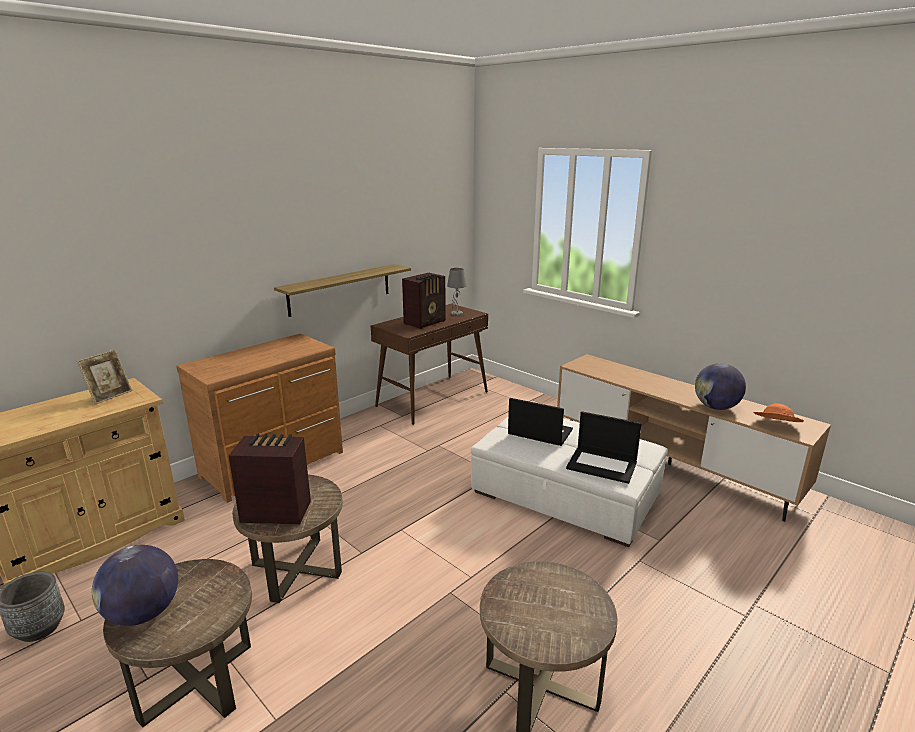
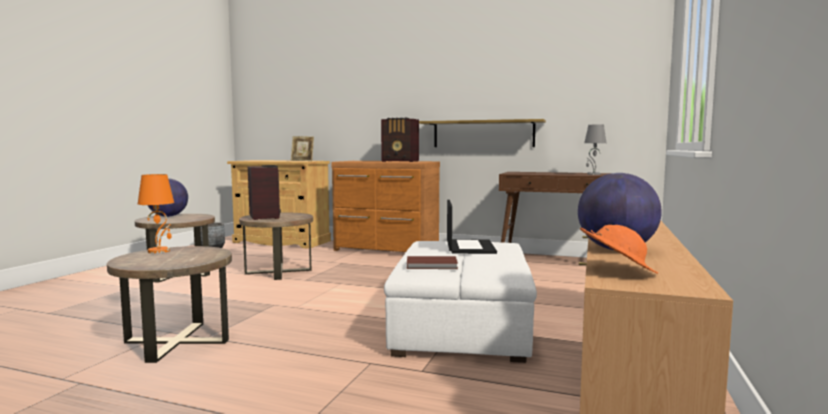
camera: 65 degrees right, 15 degrees down
(426, 322) = (547, 173): radio -> radio (400, 161)
(508, 617) = (159, 251): none -> orange table lamp
(602, 465) = (432, 265): laptop -> brown book

